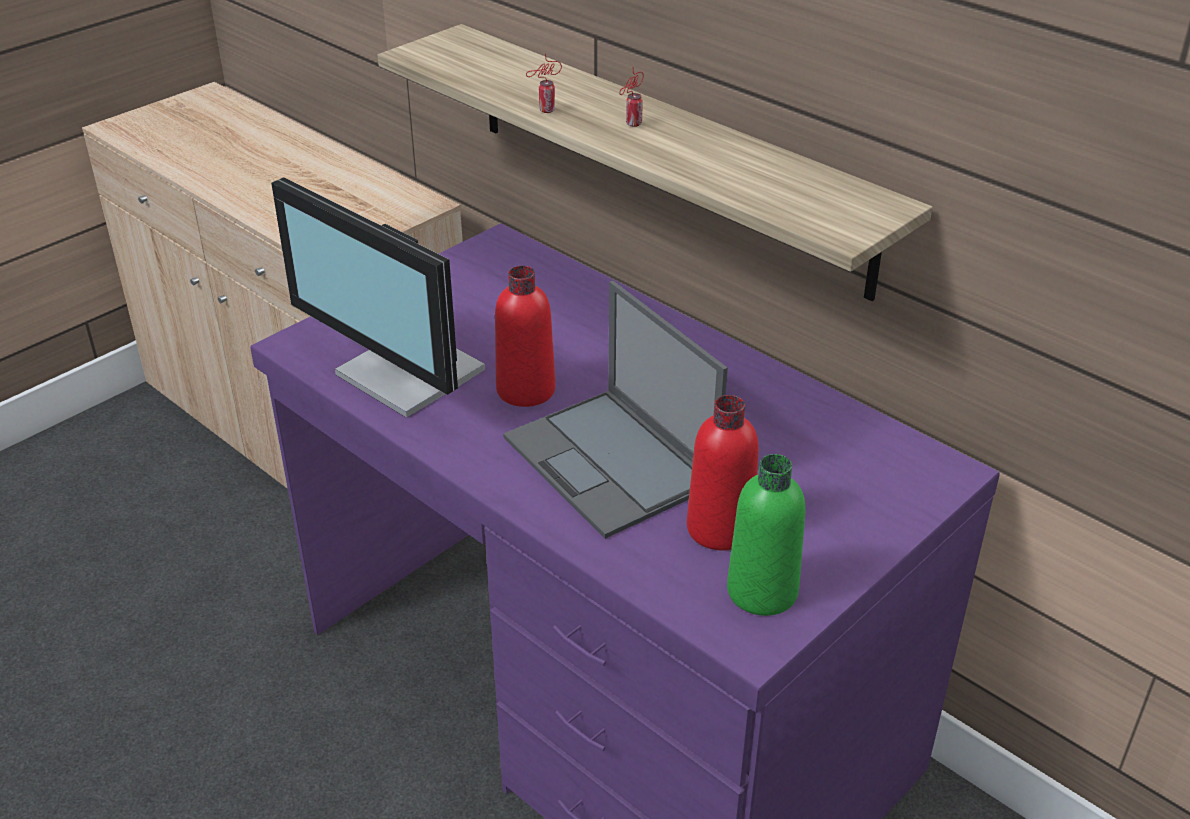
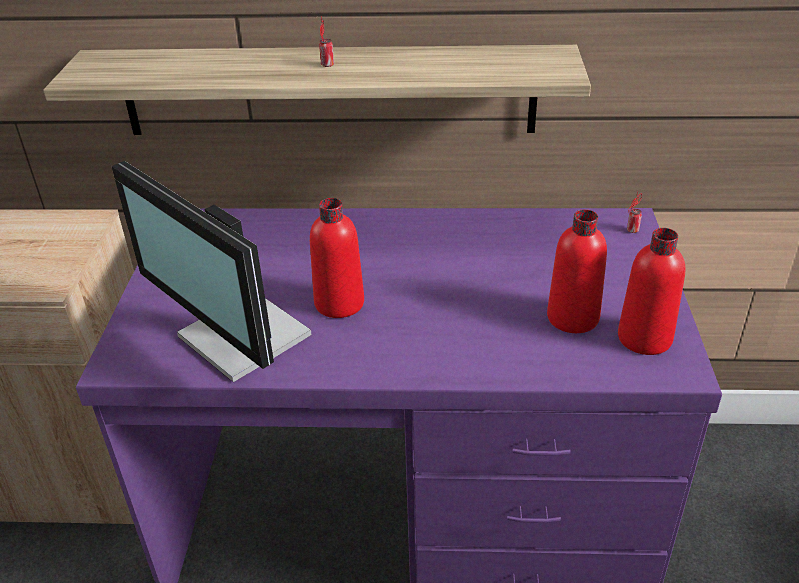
camera: 40 degrees left, 0 degrees up
(407, 376) = (240, 339): monitor -> monitor turned 45 degrees clockwise
(545, 110) = (250, 79): can -> can (631, 231)
(611, 462) = (458, 316): laptop -> none
(762, 591) = (644, 338): green bottle -> red bottle

